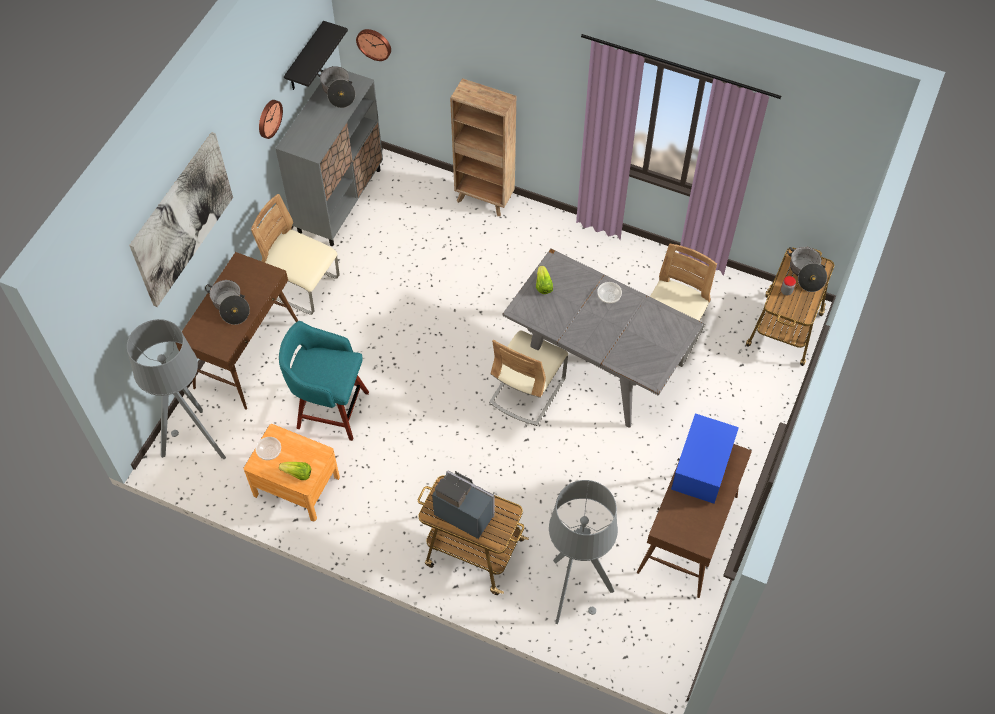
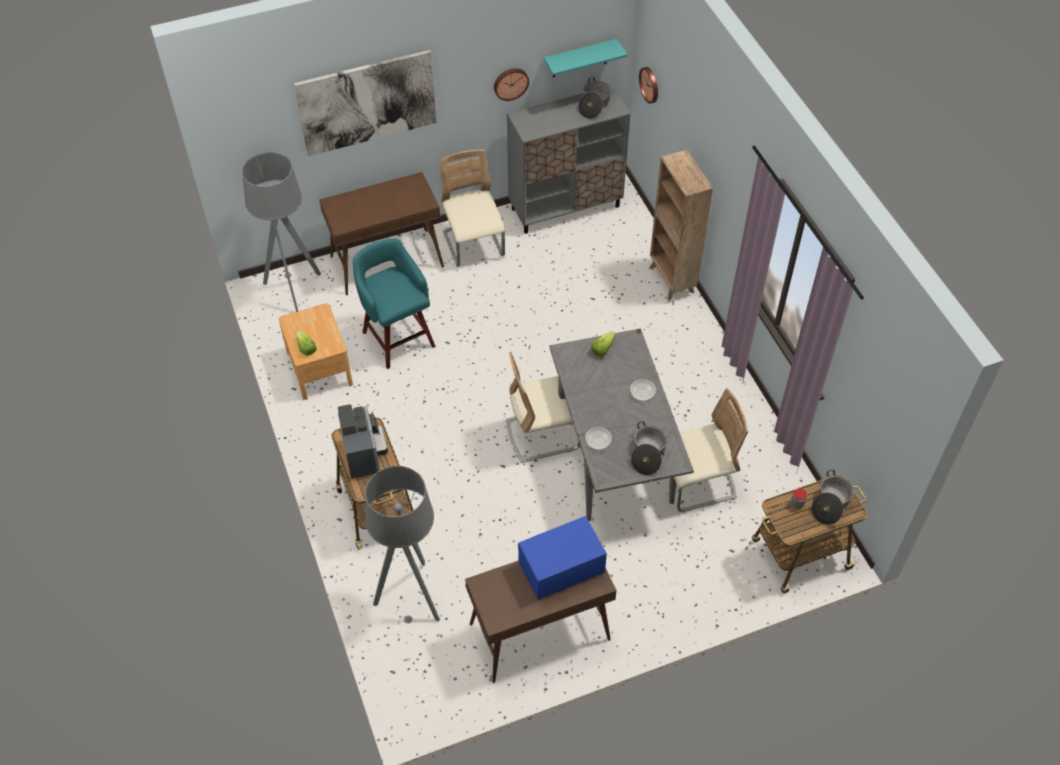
camera: 45 degrees right, 5 degrees down
(230, 306) = (377, 203): cooking pot -> cooking pot (647, 454)
(270, 452) = (306, 320): bowl -> bowl (598, 443)
(305, 58) = (580, 58): black shelf -> turquoise shelf

